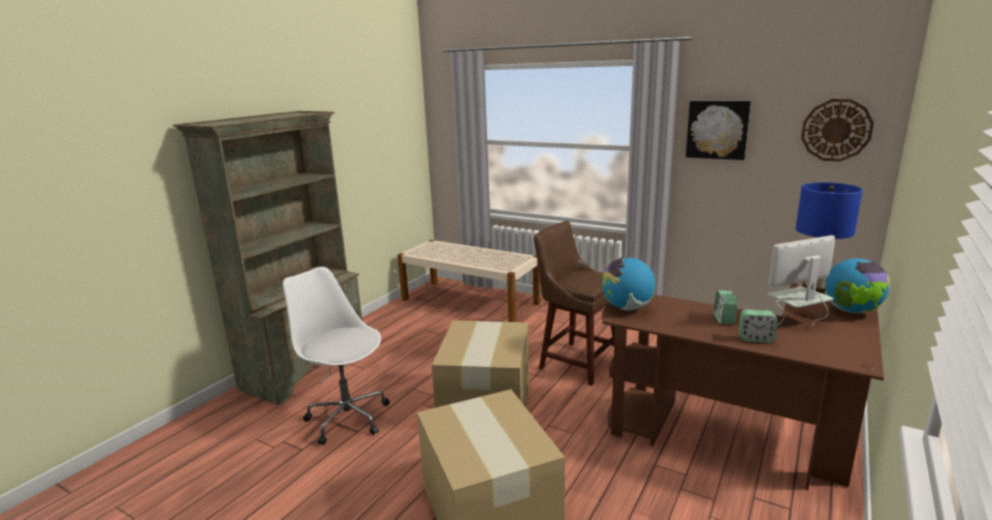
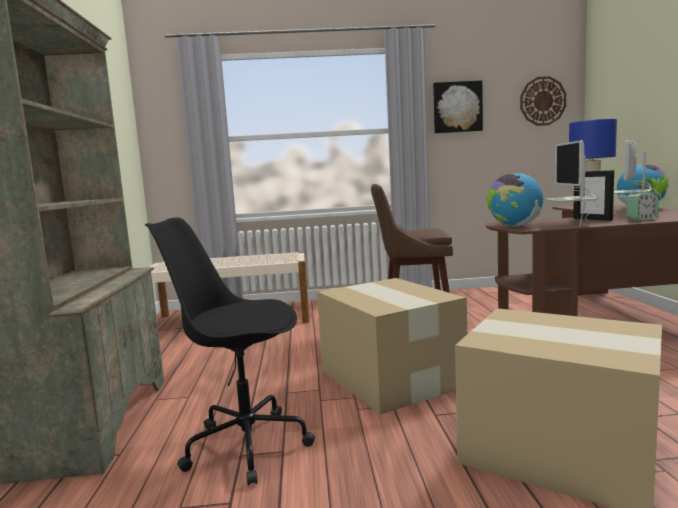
camera: 35 degrees left, 10 degrees down
(346, 418) = (243, 446): white office chair -> black office chair
(677, 322) = (571, 224): none -> monitor
(724, 319) = (593, 219): alarm clock -> picture frame

